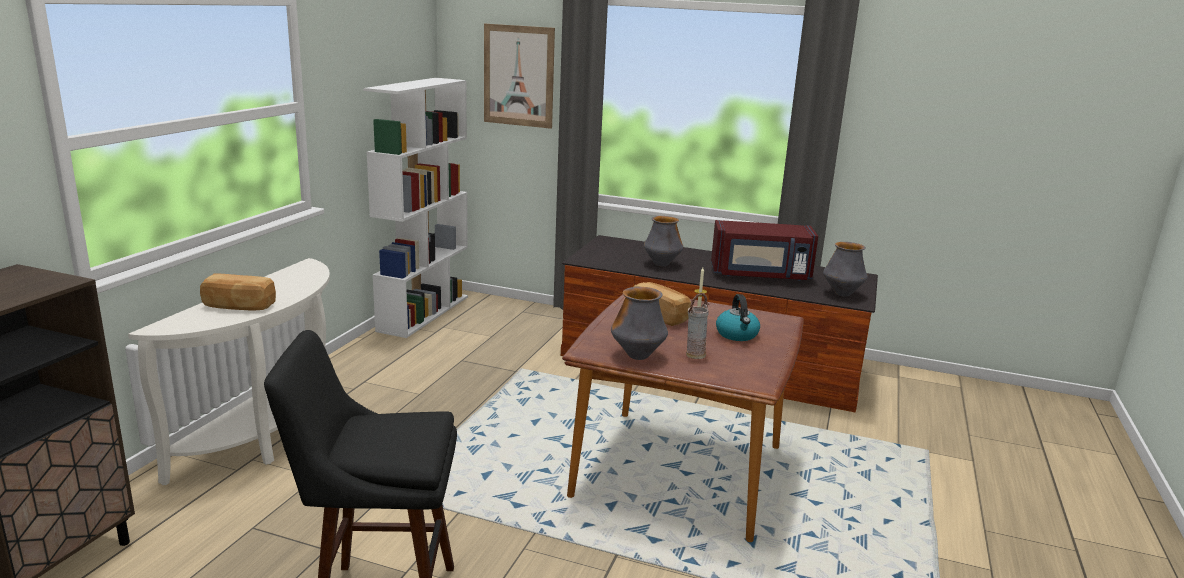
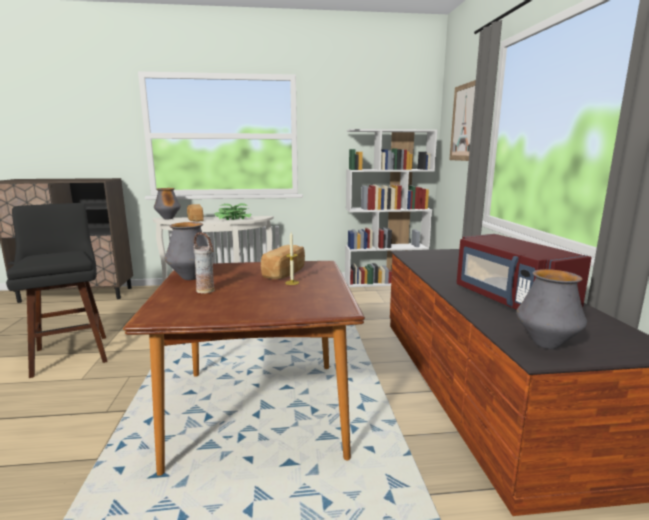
camera: 65 degrees right, 5 degrees down
(286, 282) = (233, 218): none -> potted plant
(661, 264) = (448, 269): vase -> vase (168, 218)
(737, 335) = (270, 297): kettle -> none

